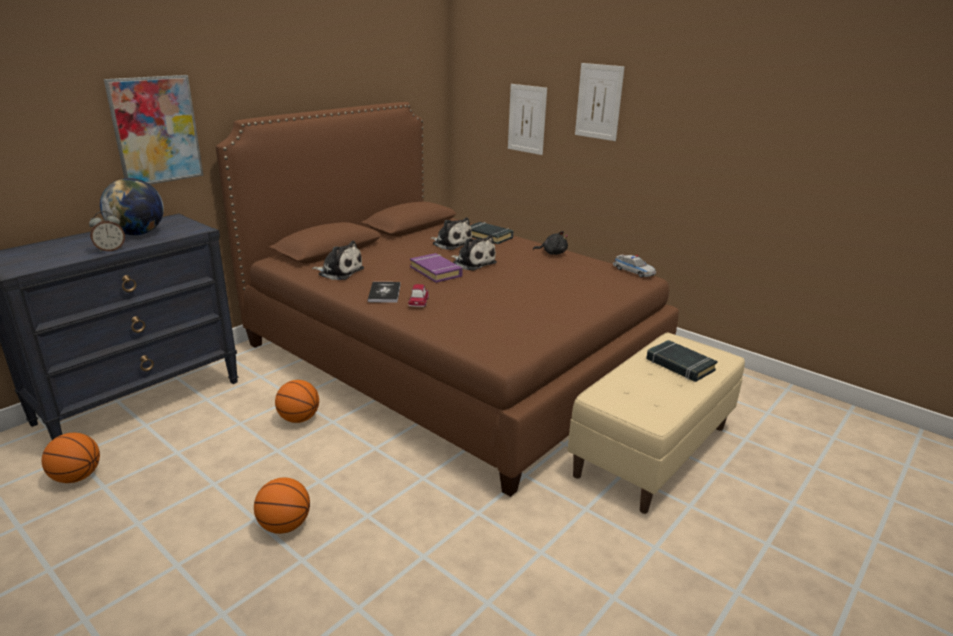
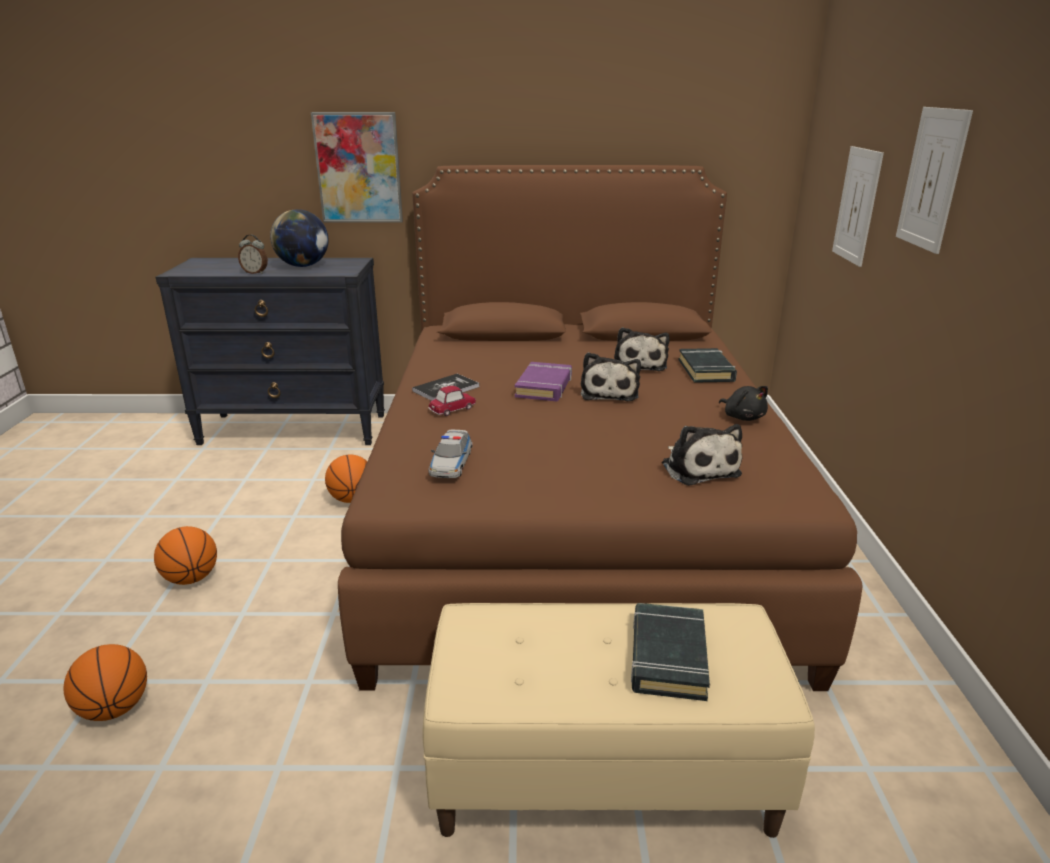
camera: 50 degrees right, 0 degrees up
(77, 477) = (178, 464): basketball -> basketball (114, 709)
(339, 272) = (461, 355): plush toy -> plush toy (698, 468)
(633, 271) = (811, 485): toy car -> toy car (451, 463)

